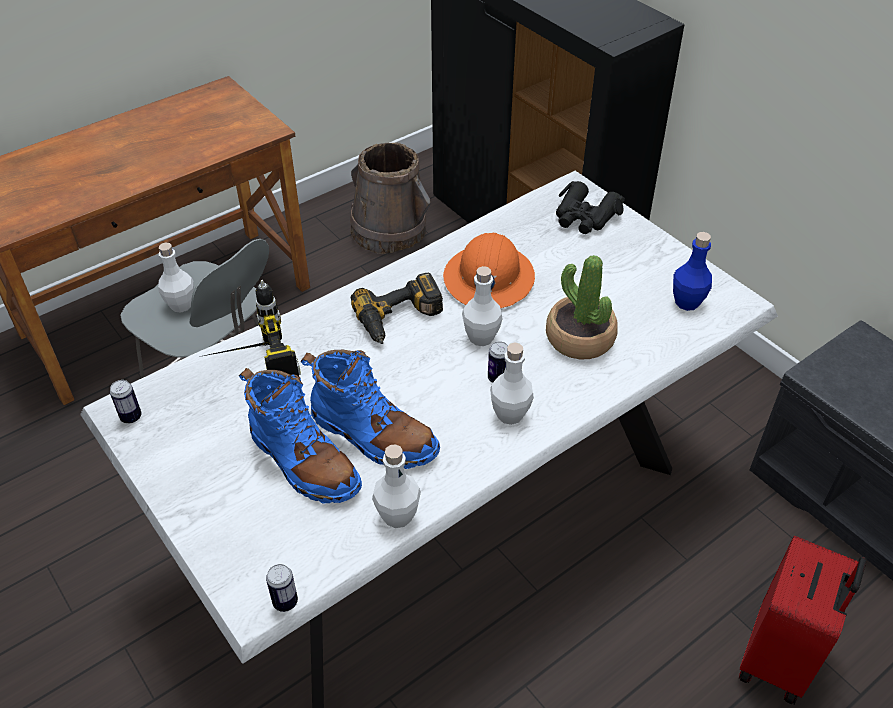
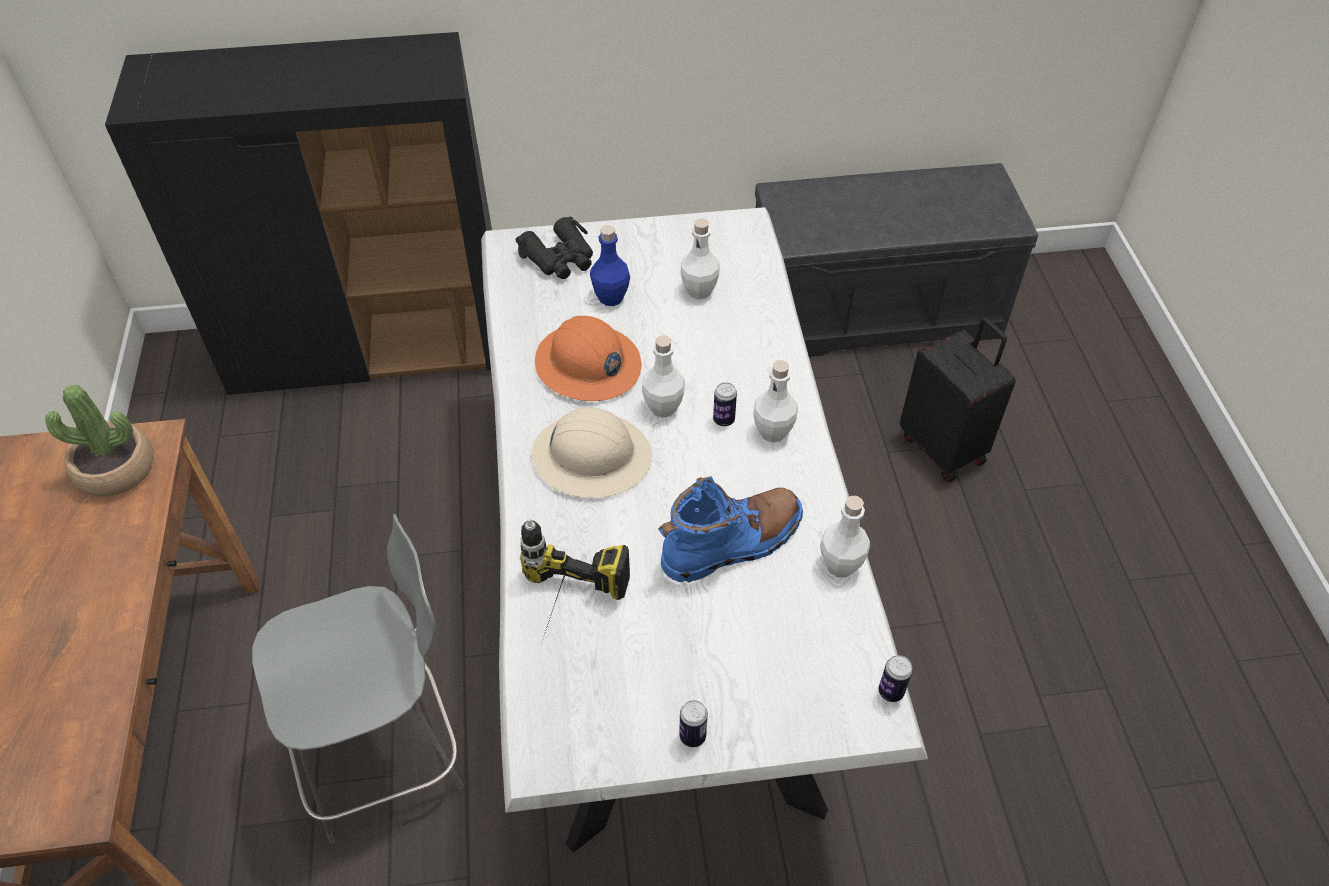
camera: 60 degrees left, 5 degrees up
(131, 417) = (564, 751): can -> can (692, 736)
(181, 305) = (326, 674): white bottle -> white bottle (699, 291)
(303, 462) = (730, 613): blue boot -> none
(389, 230) = (238, 462): brown bucket -> none
(400, 319) = (592, 456): power drill -> beige hard hat
(579, 338) = (715, 341): potted plant -> potted plant (116, 469)
(687, 302) = (724, 253): blue bottle -> blue bottle (611, 297)
(779, 659) = (943, 448): red suitcase -> black suitcase

